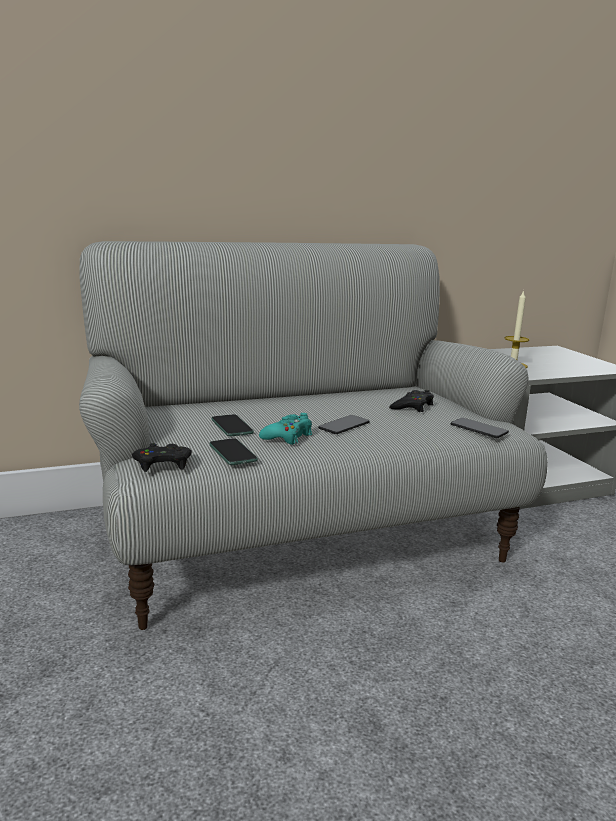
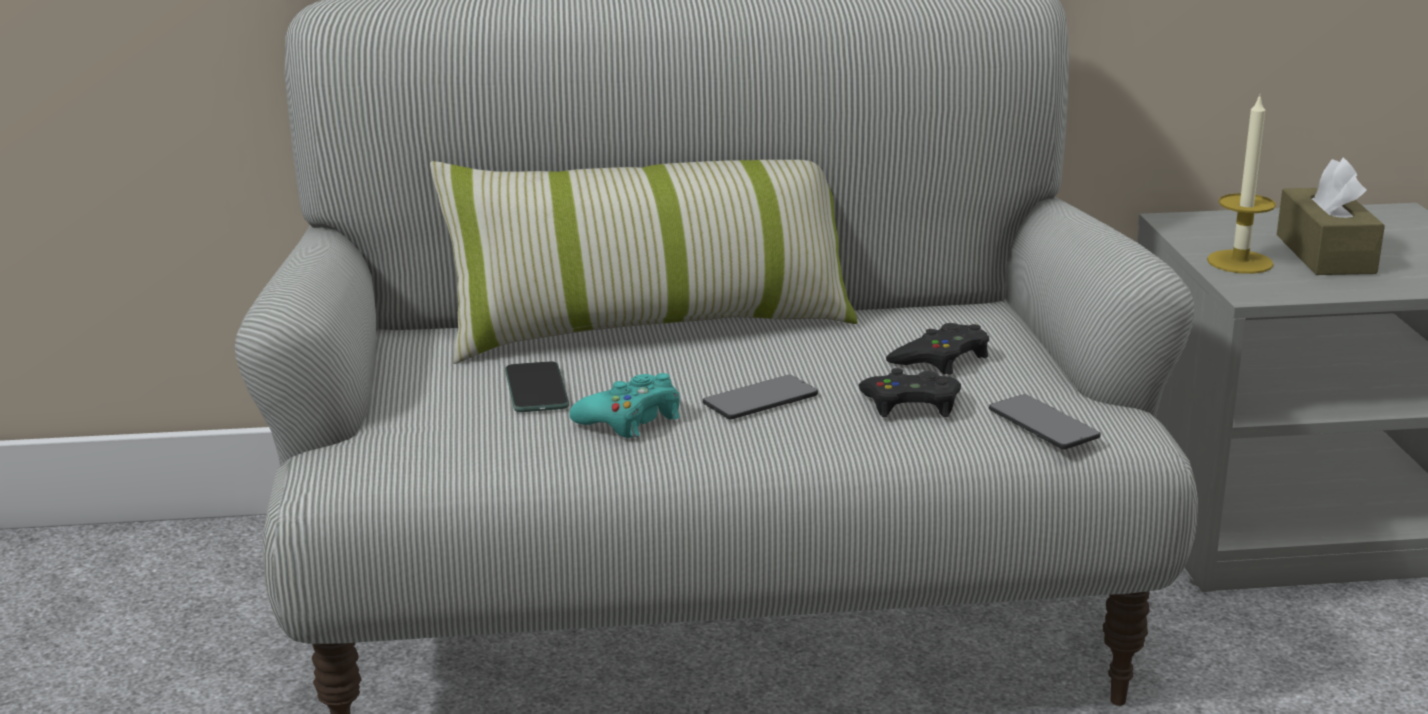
camera: 15 degrees right, 5 degrees up
(162, 464) = (366, 465): black game controller -> black game controller (911, 405)
(233, 453) = (504, 450): phone -> none
(269, 400) = (649, 327): none -> pillow
(543, 362) = (1325, 254): none -> brown tissue box

